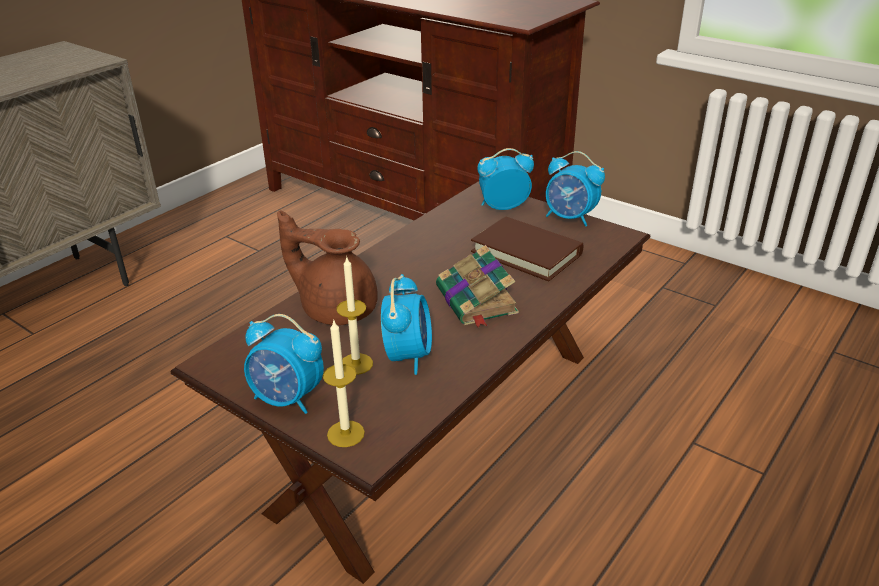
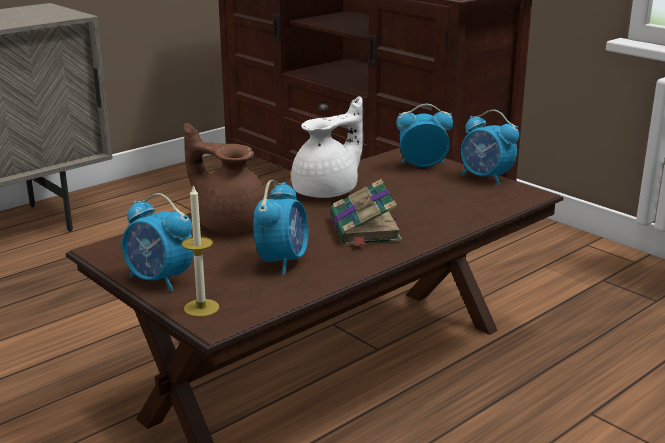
camera: 10 degrees right, 10 degrees down
(356, 364) = (232, 262): candle -> none
(422, 252) = (328, 191): none -> white teapot
(526, 253) = (430, 200): brown book -> none

